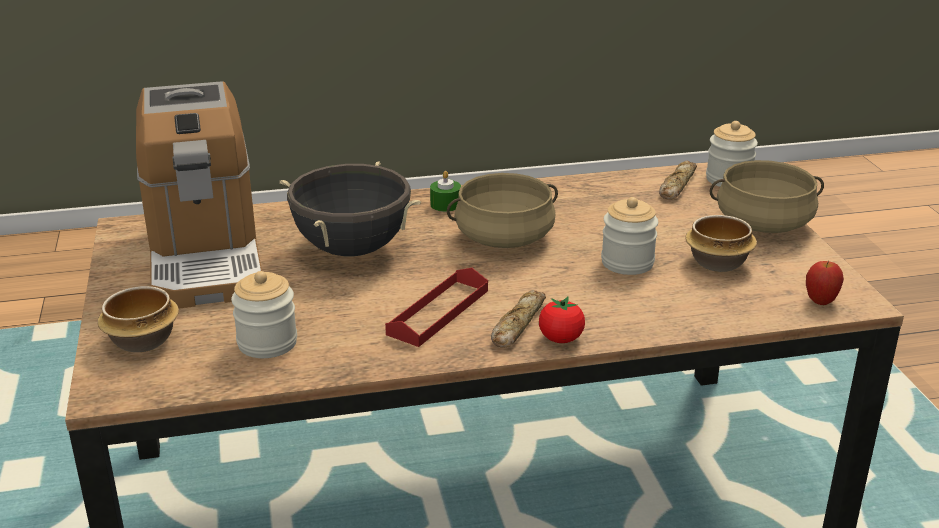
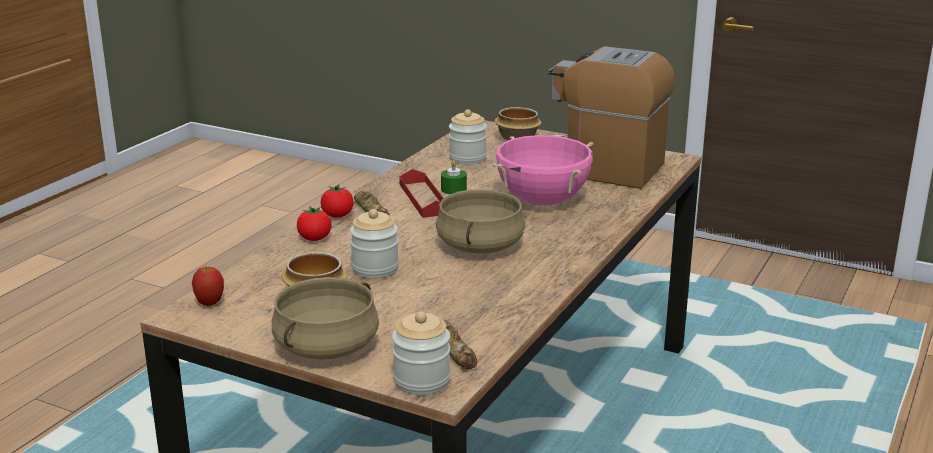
camera: 130 degrees right, 5 degrees down
(352, 249) = (543, 201): black cooking pot -> pink cooking pot
(445, 204) = (566, 247): green candle -> green candle (453, 189)
(630, 321) = (314, 239): none -> tomato

